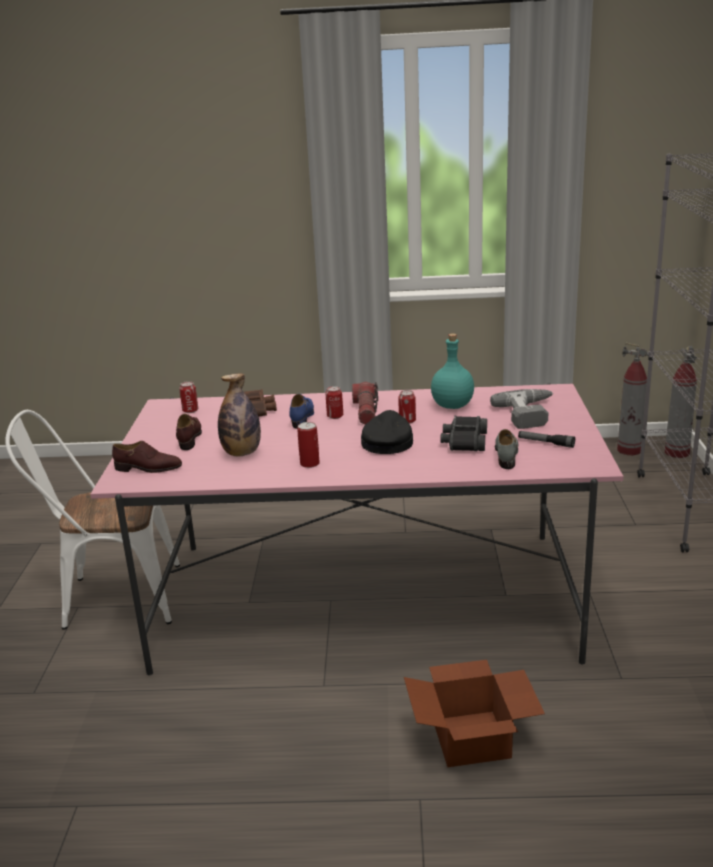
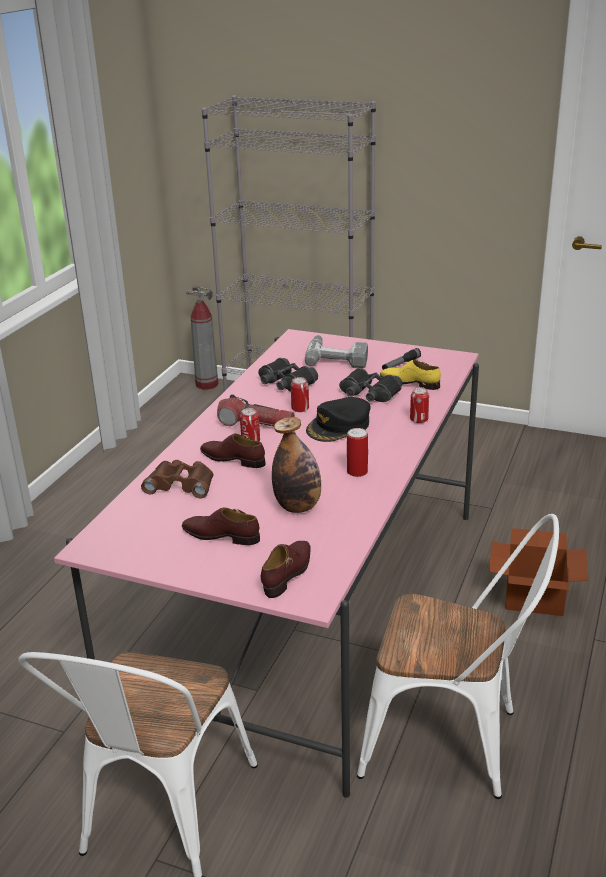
camera: 70 degrees left, 5 degrees up
(190, 410) = (135, 528): can -> can (419, 420)
(223, 720) = (453, 742): none -> white chair
(302, 416) = (233, 459): blue shoe -> brown shoe
(387, 441) = (339, 426): black cap -> black cap turned 75 degrees counterclockwise
(453, 406) = (286, 383): turquoise bottle -> black binoculars
(506, 454) = (409, 383): grey shoe -> yellow shoe
(629, 450) = (180, 401): fire extinguisher -> none

